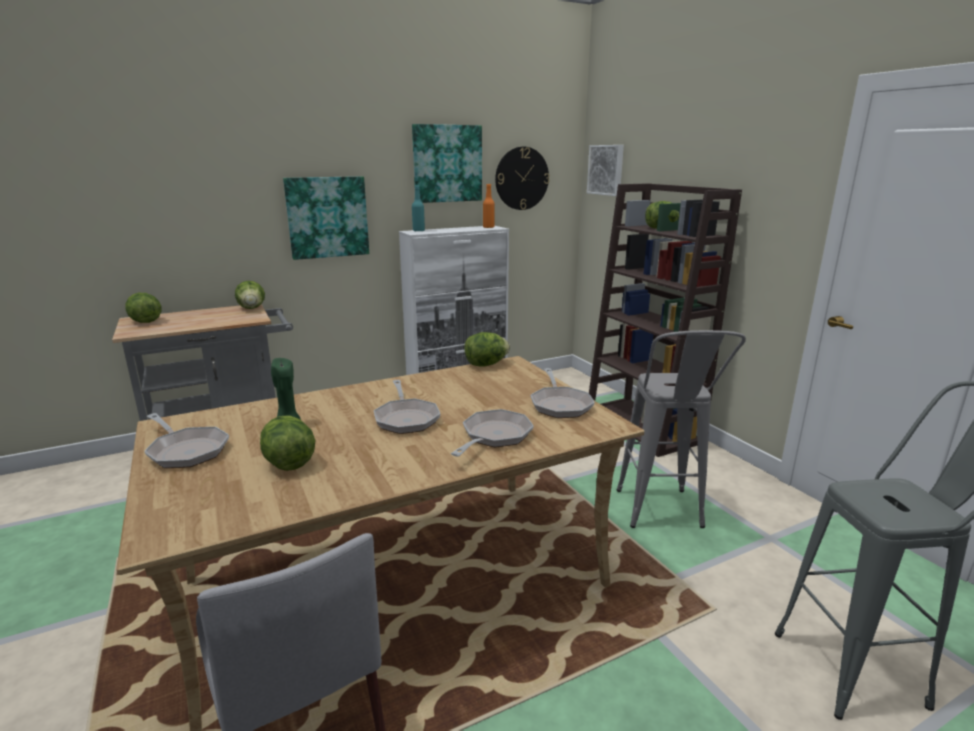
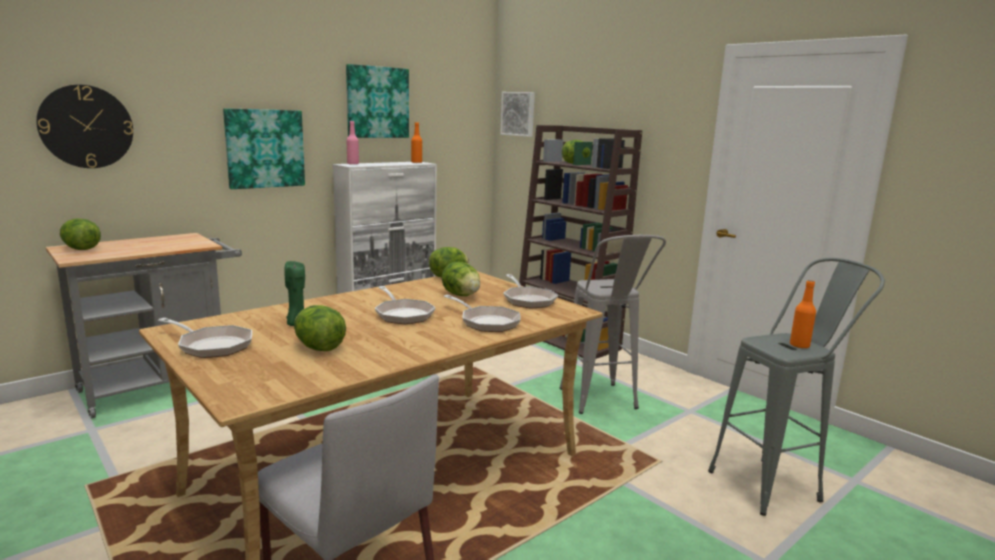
camera: 15 degrees left, 5 degrees down
(252, 308) = (191, 237): lettuce -> lettuce (461, 295)
(418, 231) = (353, 164): turquoise bottle -> pink bottle
(494, 437) = (486, 322): frying pan -> frying pan turned 120 degrees clockwise
(521, 178) = (443, 119): wall clock -> wall clock (86, 127)
(916, 504) = (799, 345): none -> orange bottle

